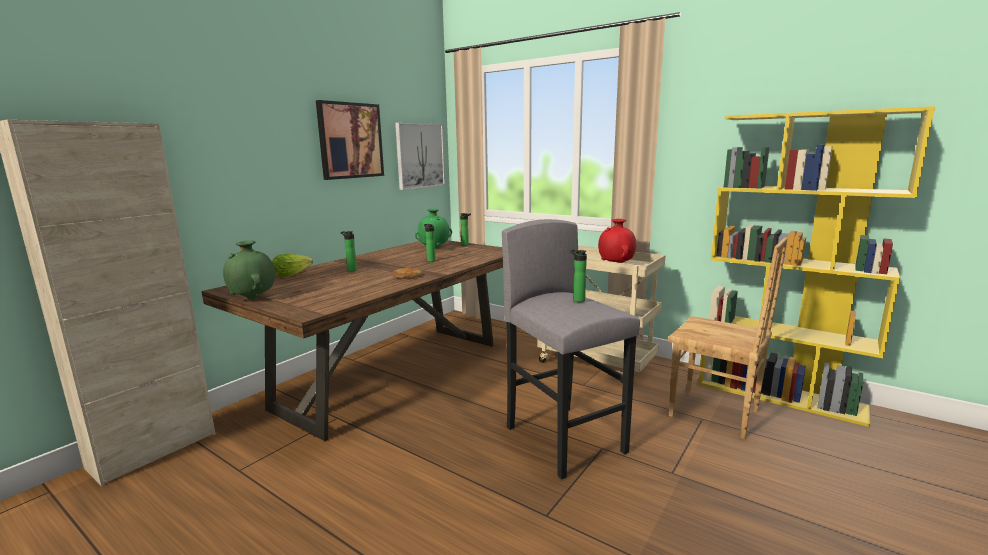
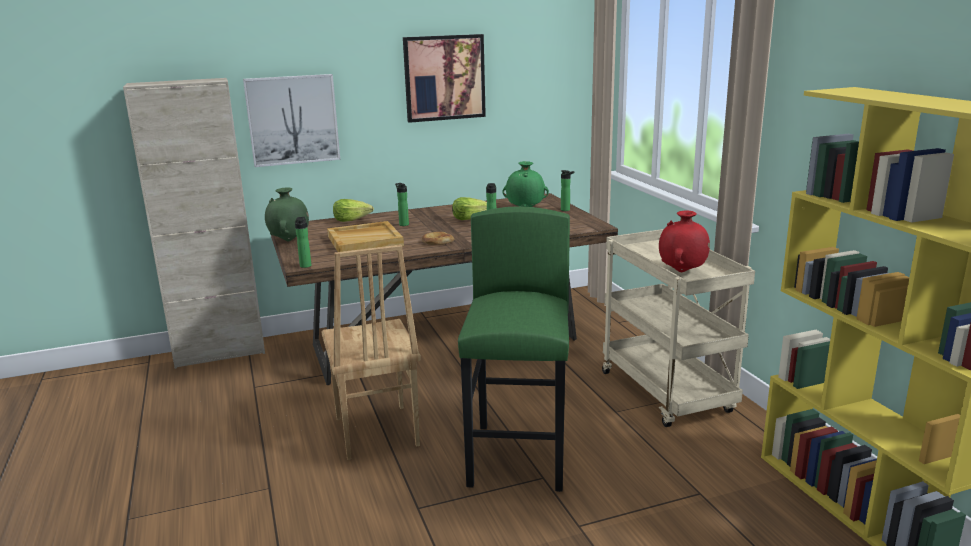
camera: 35 degrees right, 5 degrees up
(338, 286) = (365, 241): none -> beige tray
(402, 259) = (470, 218): none -> lettuce
(420, 156) = (545, 90): picture -> picture (292, 120)
(565, 439) = (519, 456): grey stool -> green stool
(577, 300) = (528, 305): bottle -> bottle (305, 265)
(714, 414) = (723, 494): brown chair -> brown chair (375, 432)

